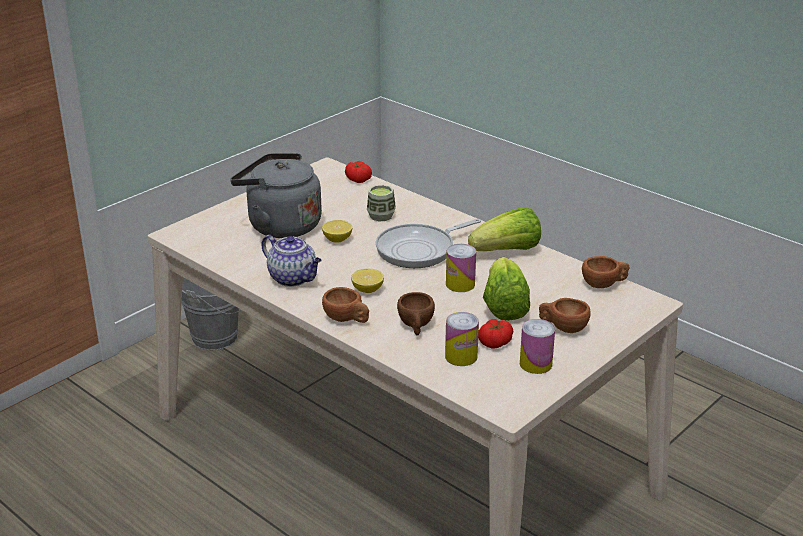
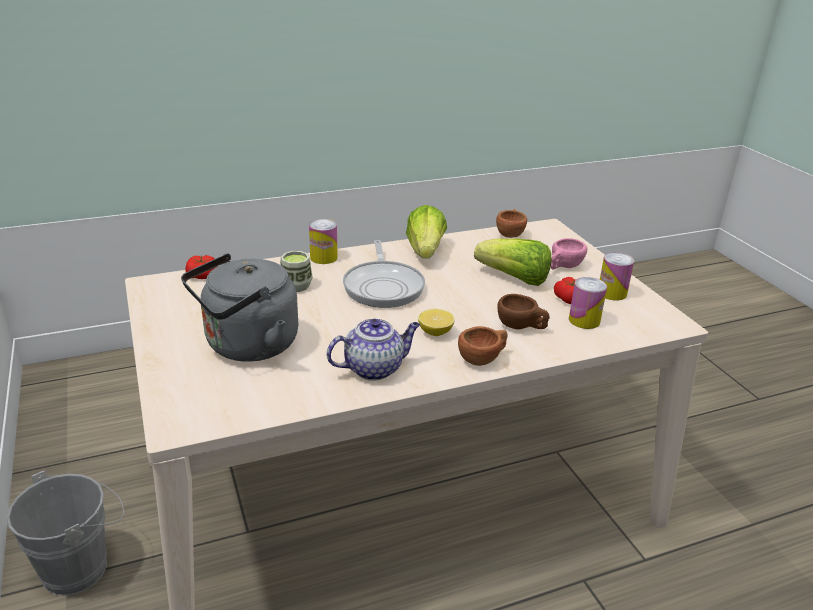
camera: 65 degrees left, 0 degrees up
(337, 239) = (318, 321): lemon -> none
(460, 284) = (463, 286): can -> can (323, 257)
(562, 327) = (563, 267): brown cup -> pink cup

